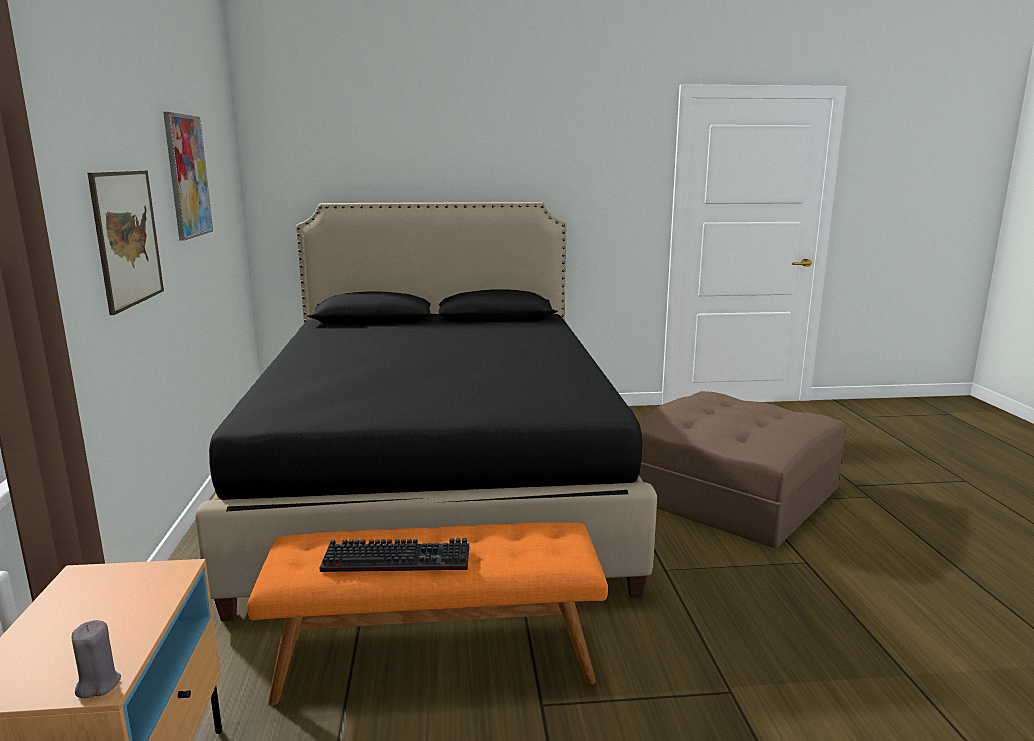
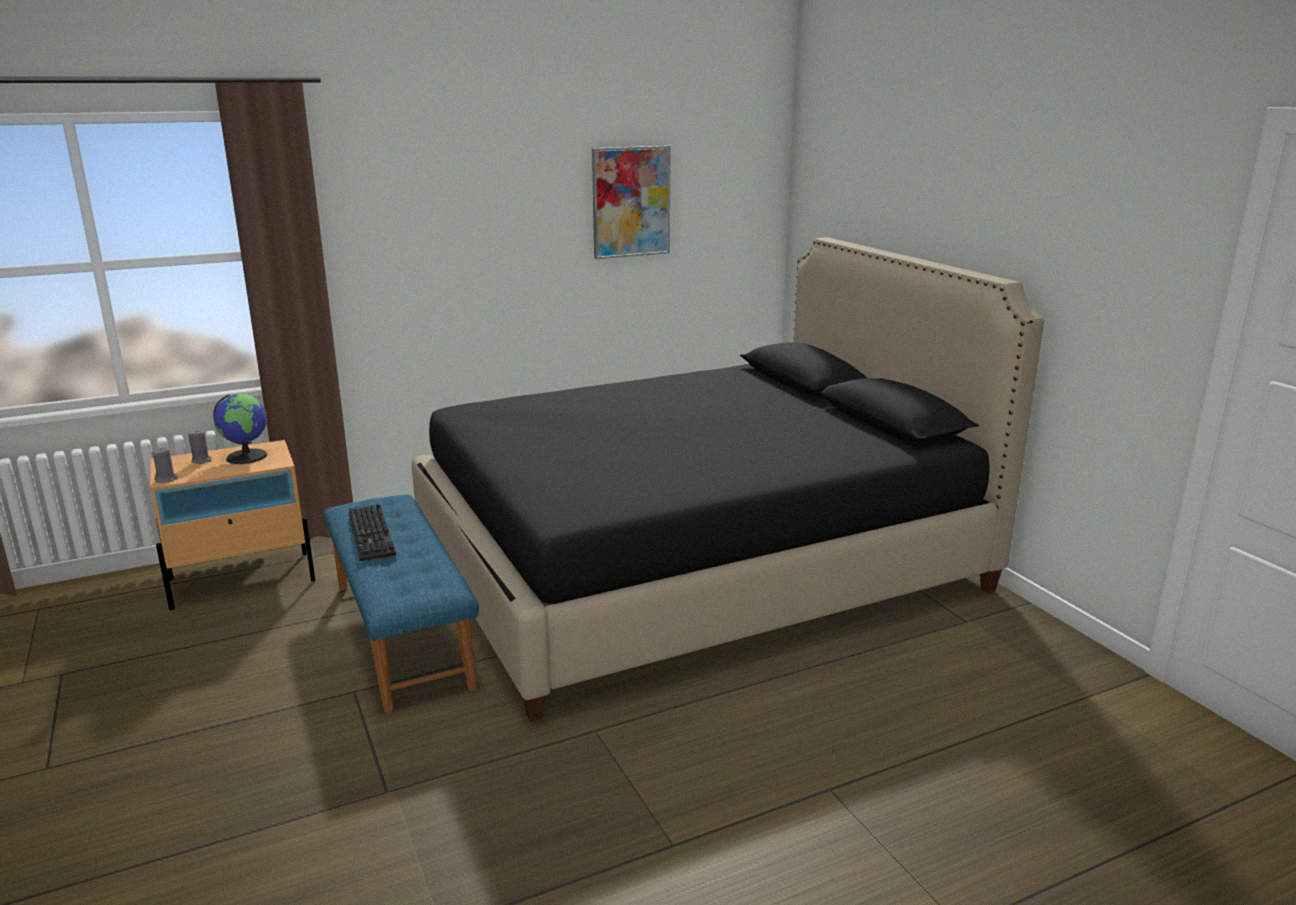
camera: 70 degrees right, 5 degrees up
(47, 646) = (201, 460): none -> grey candle
(101, 598) = (247, 456): none -> globe
(127, 238) = (491, 253): picture -> none
(436, 657) = (403, 633): orange bench -> blue bench
(731, 493) = (845, 768): brown ottoman -> none

